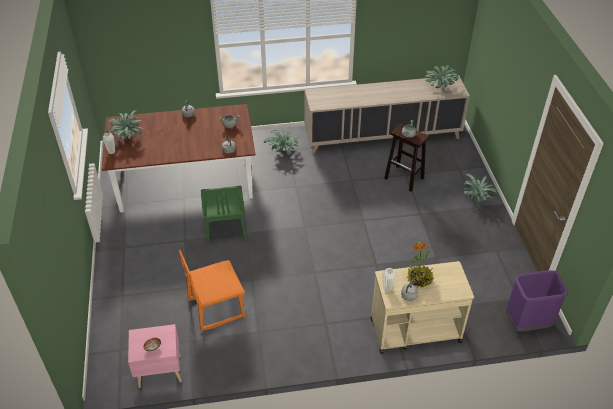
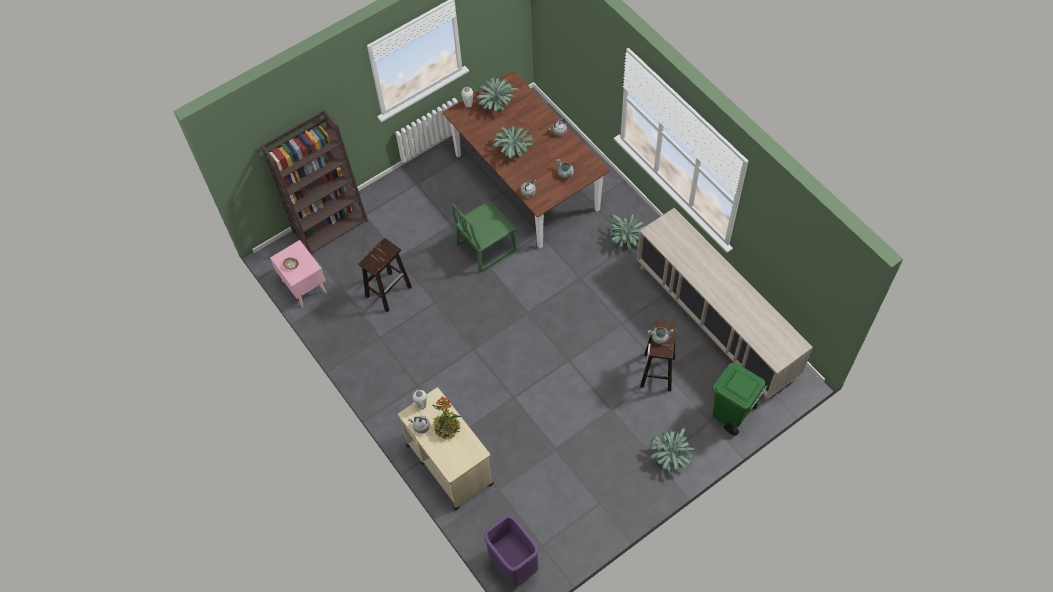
camera: 65 degrees right, 15 degrees up
(110, 325) = (330, 226): none -> brown bookcase
(216, 307) = (389, 291): orange chair -> brown stool
(440, 87) = (772, 336): potted plant -> potted plant (513, 151)
(459, 157) = (731, 414): none -> green trash can

